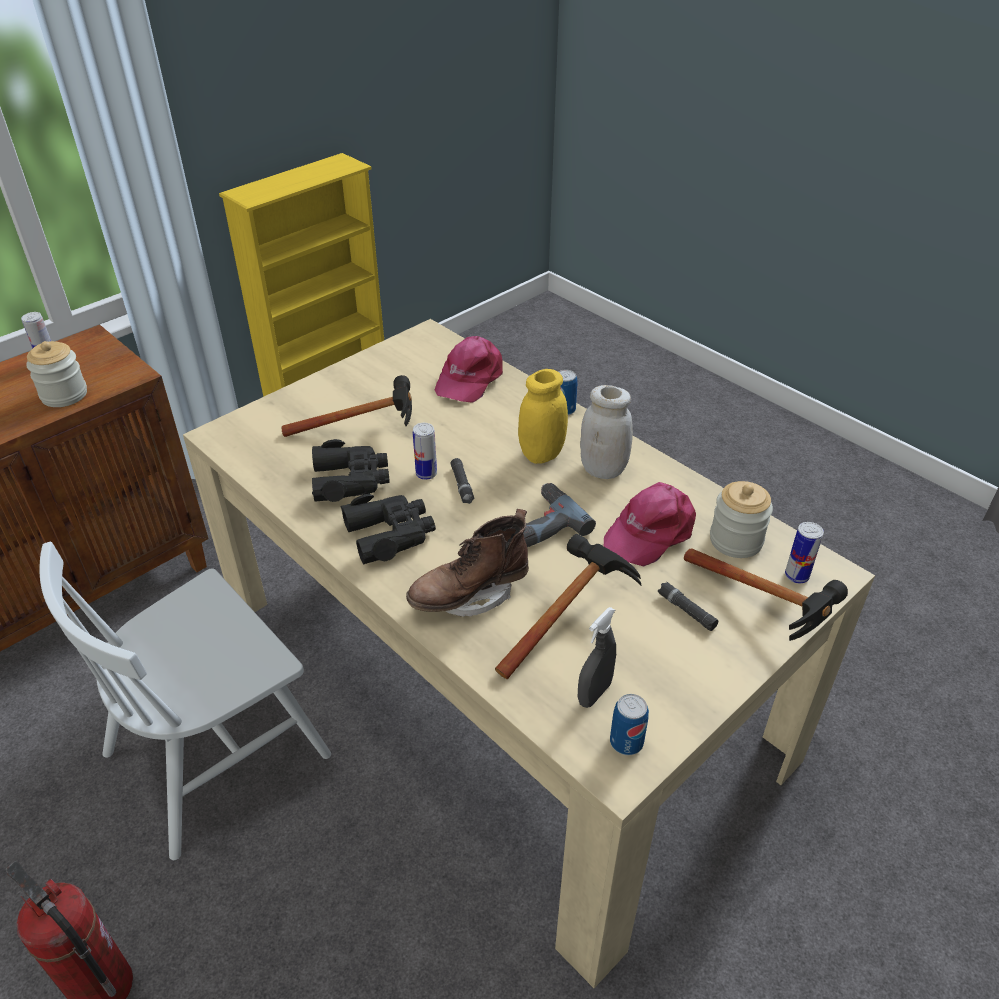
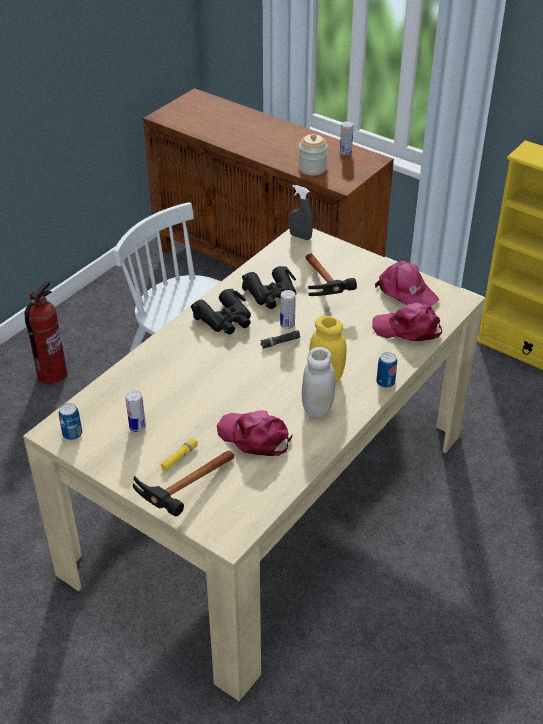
camera: 80 degrees right, 0 degrees up
(397, 368) = (406, 292): none -> pink cap
(470, 595) = (178, 359): brown boot -> none
(541, 525) = (248, 383): power drill -> none
(569, 615) = (167, 403): hammer -> none
(594, 693) = (106, 418): grey spray bottle -> grey spray bottle (300, 237)
(686, 610) = (179, 457): black flashlight -> yellow flashlight
(736, 540) = (254, 483): jar -> none
(796, 576) = (223, 516): can -> can (137, 427)

